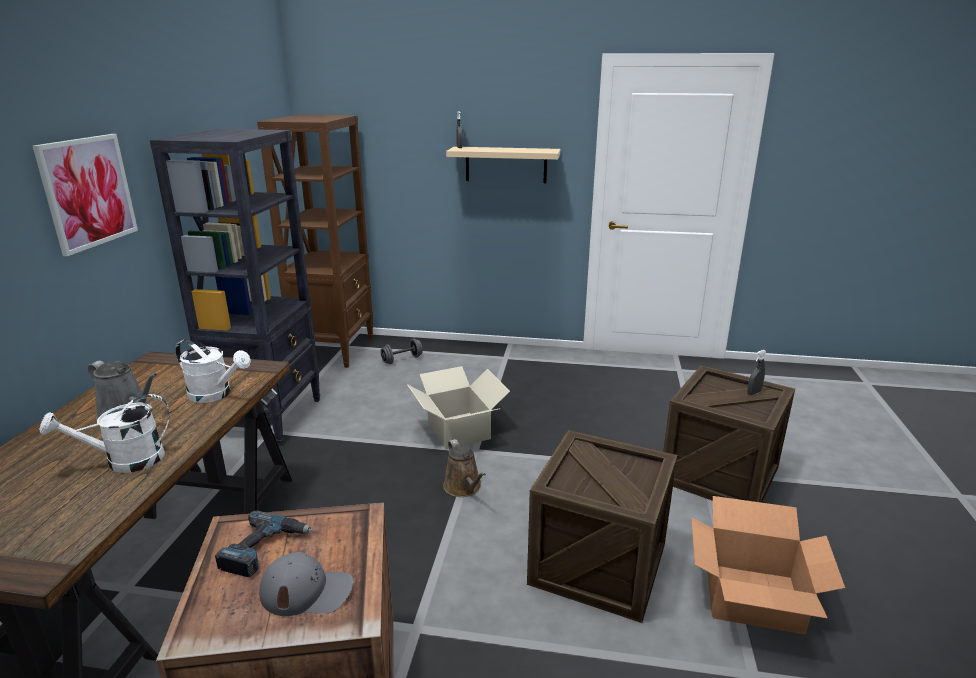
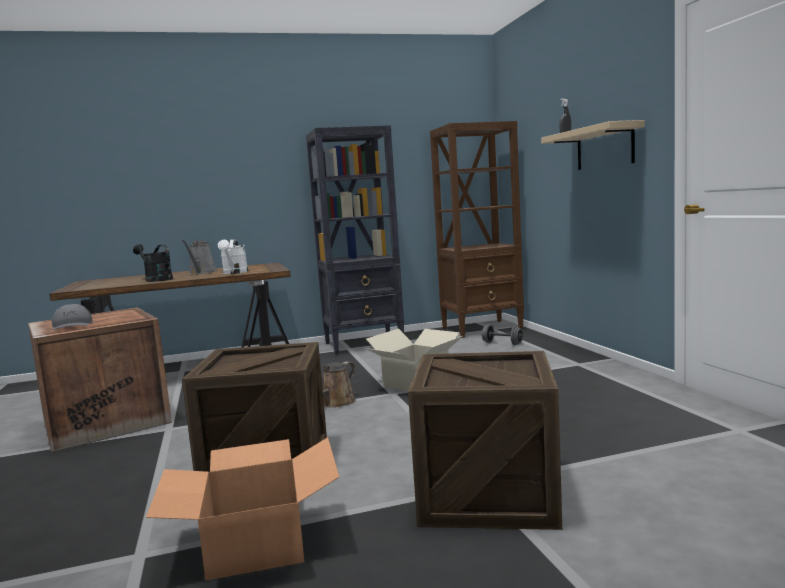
camera: 65 degrees right, 15 degrees down
(88, 192) = (254, 161): picture -> none
(125, 461) = (156, 279): white watering can -> black watering can
(264, 549) = (108, 316): power drill -> none
(753, 393) = (507, 376): grey spray bottle -> none

